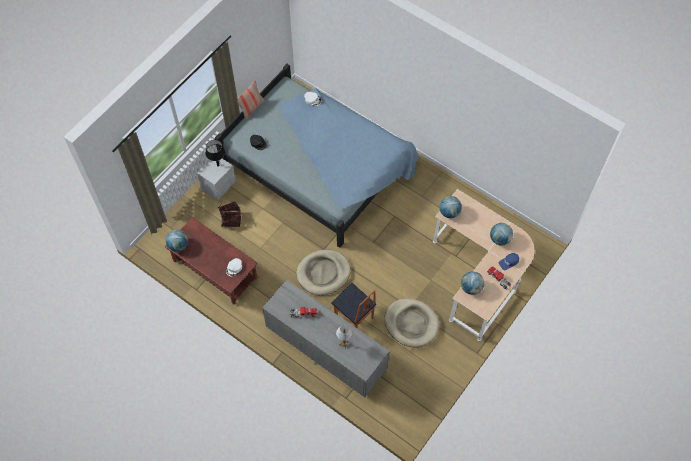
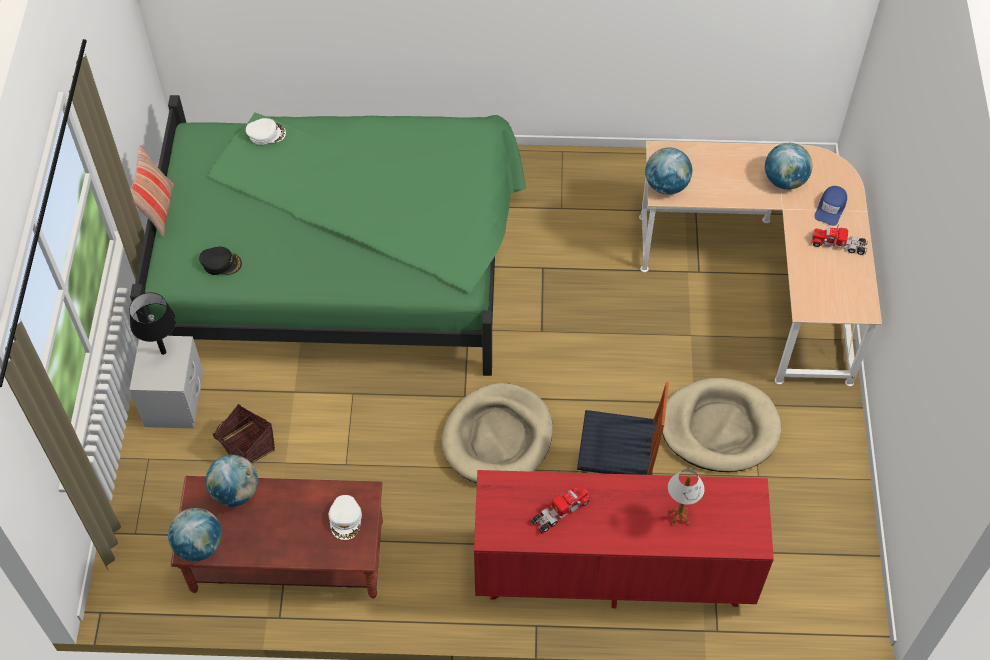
camera: 35 degrees left, 5 degrees down
(320, 167) = (345, 260): blue bed -> green bed
(325, 350) = (612, 570): grey dresser -> red dresser
(471, 288) = (808, 286): globe -> globe (235, 492)

